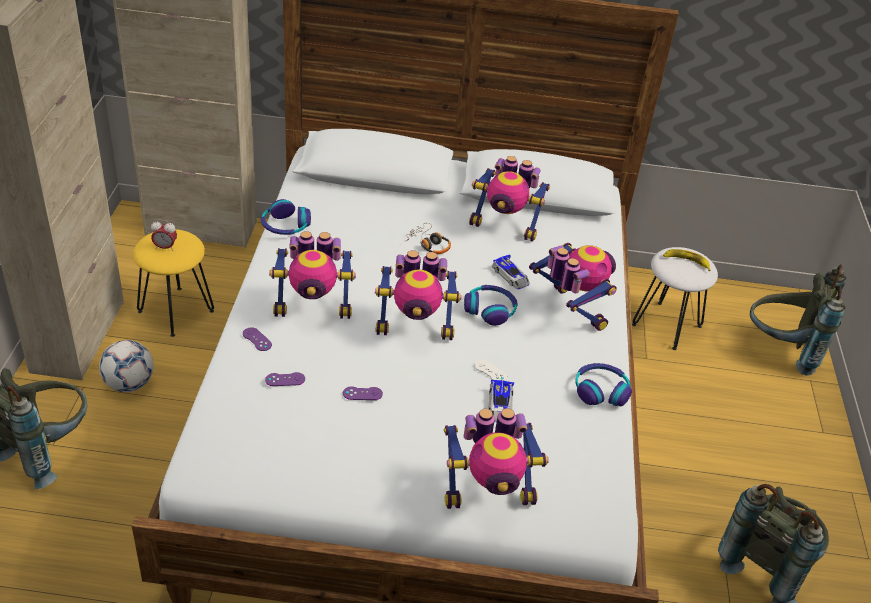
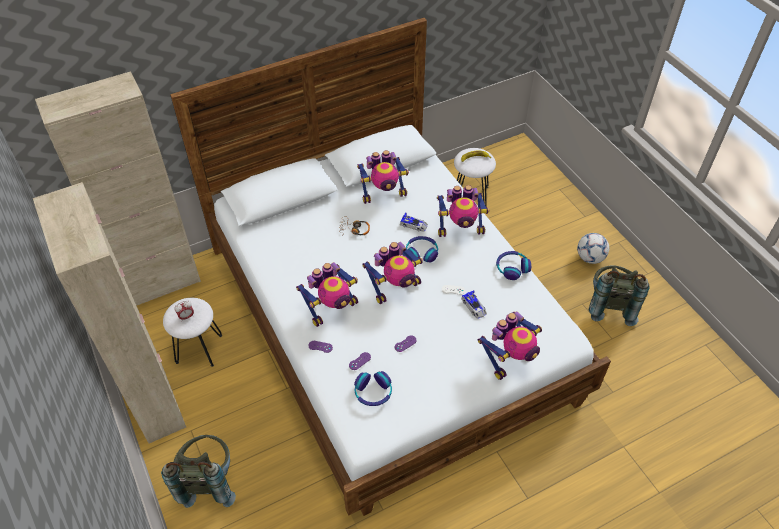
camera: 30 degrees left, 10 degrees up
(129, 384) = (217, 411): football -> football (590, 258)
(175, 311) = (198, 348): yellow stool -> white stool
(285, 226) = (265, 264): headphones -> headphones (373, 392)
(570, 311) = (460, 229): toy robot -> toy robot turned 150 degrees clockwise
(780, 350) = (534, 179): grey backpack -> none

